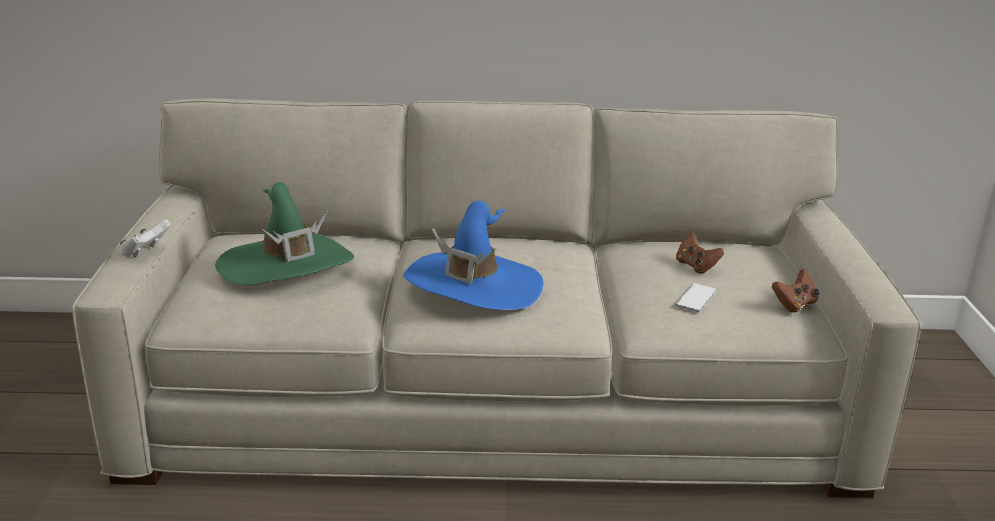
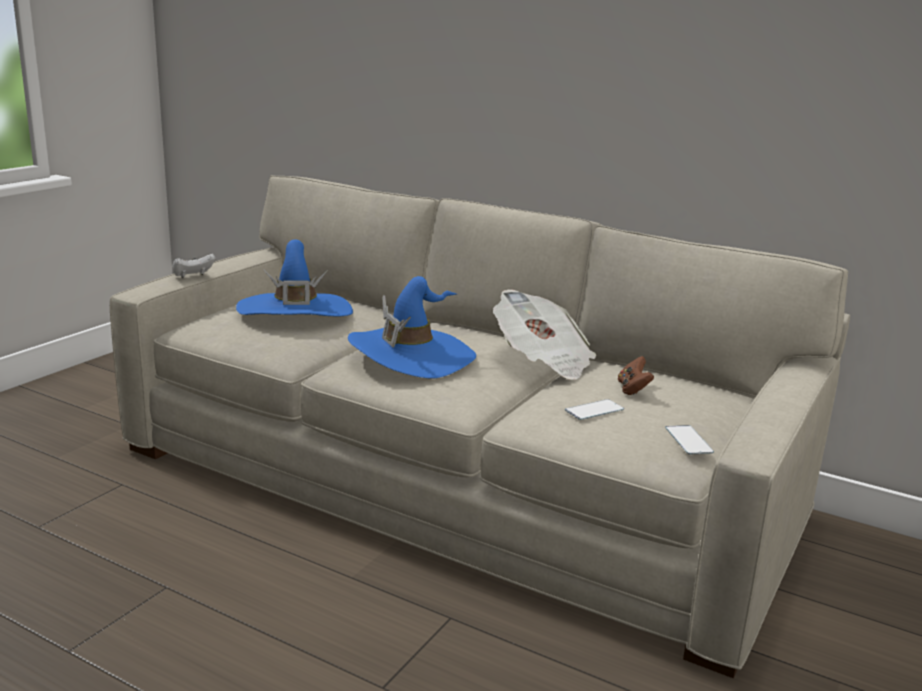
camera: 30 degrees right, 5 degrees down
(286, 266) = (295, 312): green hat -> blue hat
(588, 257) = (543, 361): none -> newspaper
(794, 305) = (688, 440): brown game controller -> phone

